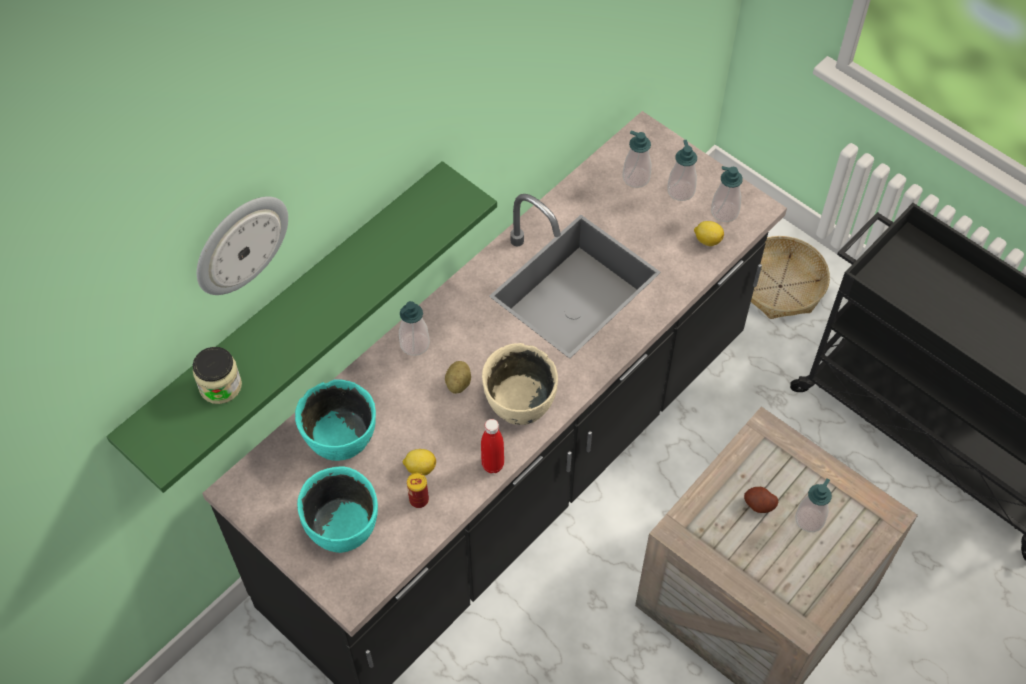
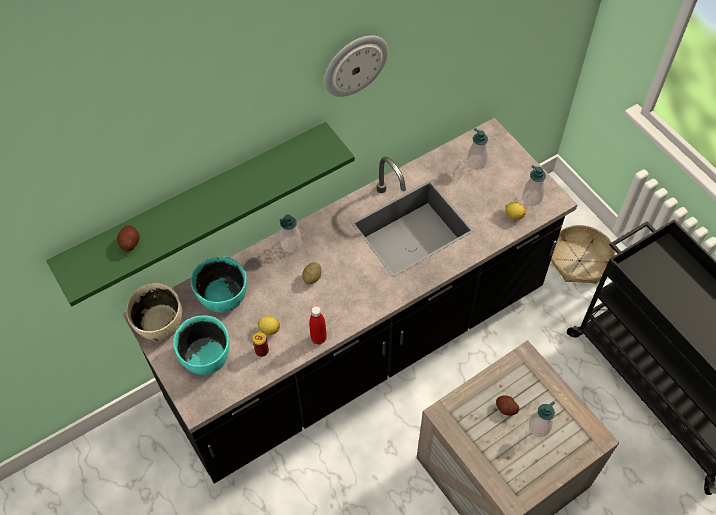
camera: 15 degrees right, 0 degrees up
(220, 386) = (130, 243): jar -> potato
(240, 243) = (155, 148): wall clock -> wall clock (354, 64)
(519, 401) = (349, 299): beige bowl -> beige bowl (159, 323)
(680, 191) = (505, 178): soap dispenser -> none

